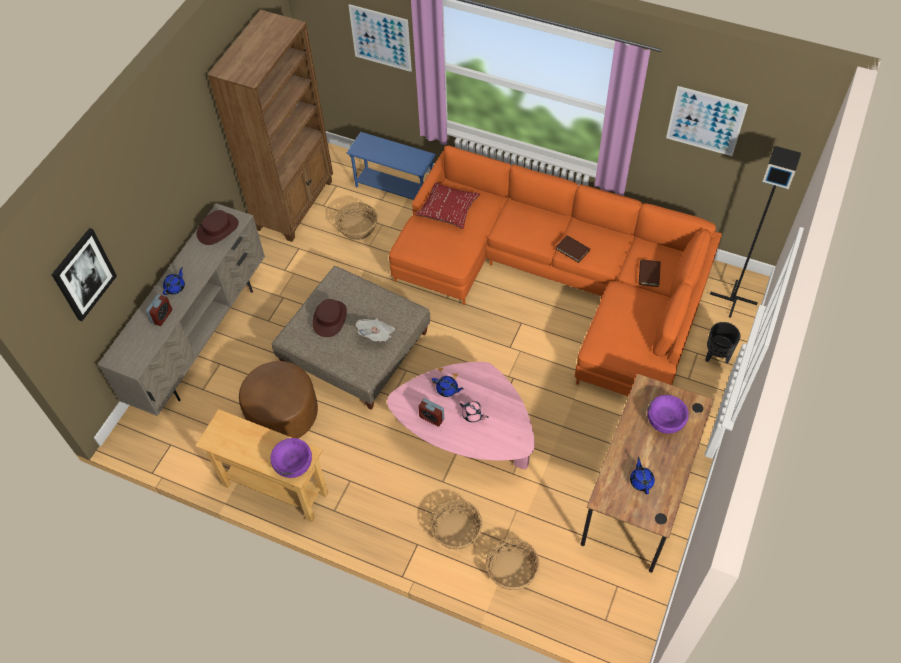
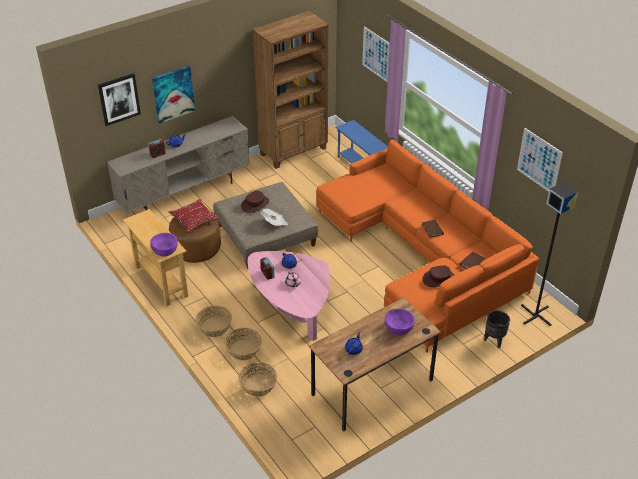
camera: 30 degrees right, 15 degrees down
(144, 222) = (173, 94): none -> picture
(218, 229) = (222, 128): brown hat -> brown hat (439, 279)
(357, 227) = (320, 177): basket -> basket (214, 327)
(448, 209) = (372, 178): red pillow -> red pillow (194, 219)

